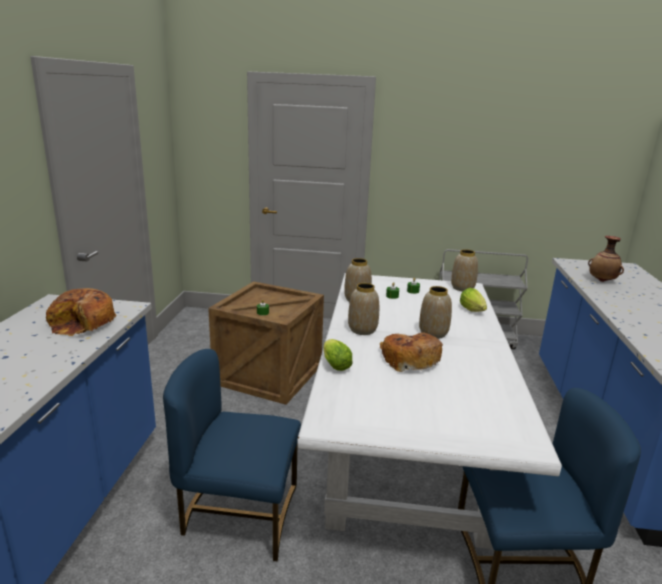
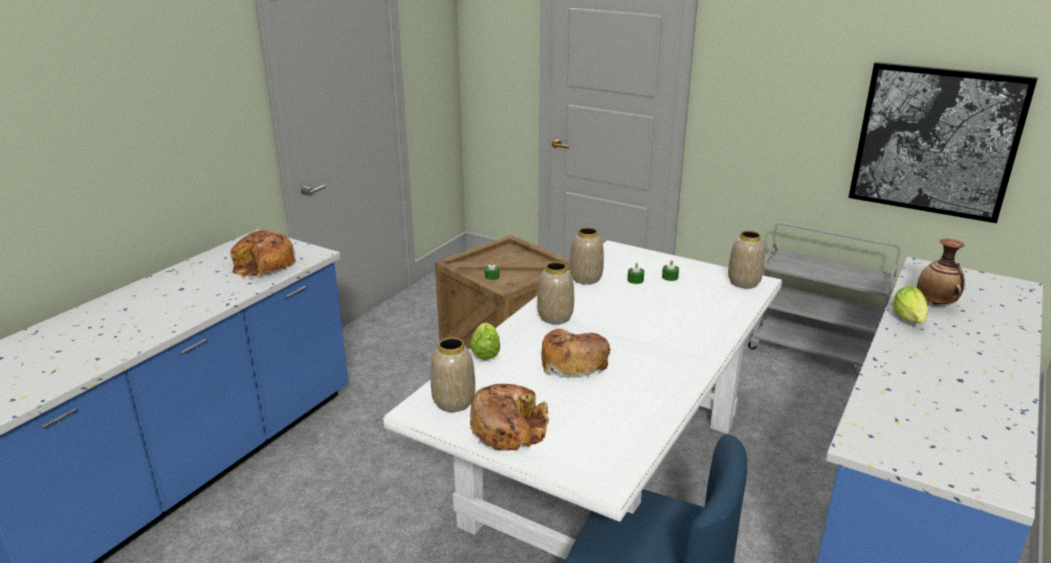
camera: 25 degrees right, 5 degrees up
(239, 514) = (384, 489): blue chair -> none
(413, 421) = (508, 427): none -> bread
(432, 333) = (635, 336): vase -> vase (453, 402)
(473, 311) = (722, 316): lettuce -> lettuce (910, 321)
(540, 184) = (936, 141): none -> picture

